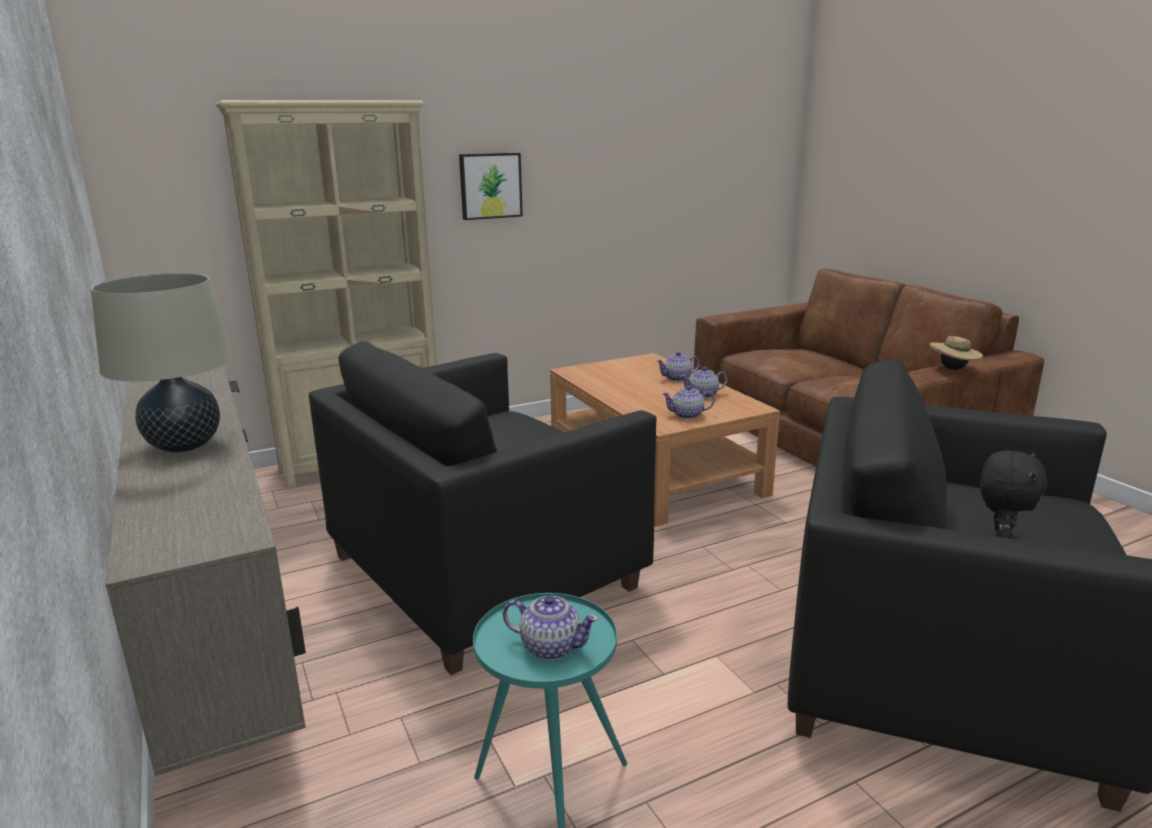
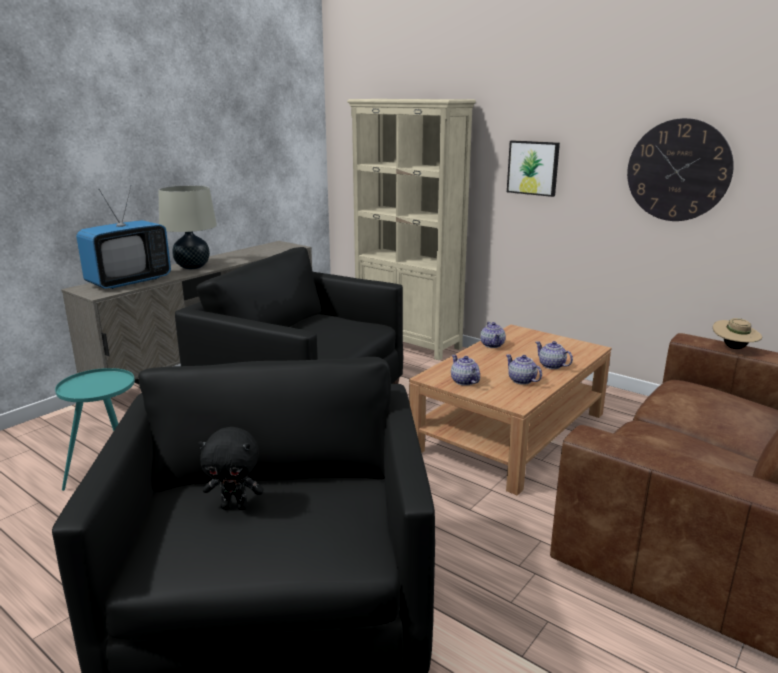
camera: 65 degrees right, 0 degrees up
(188, 504) = (129, 282): none -> television
(550, 646) = (89, 387): teapot -> teapot (492, 345)
(634, 171) = (678, 170): none -> wall clock
(952, 369) = (680, 465): beige hat -> beige hat (733, 348)

